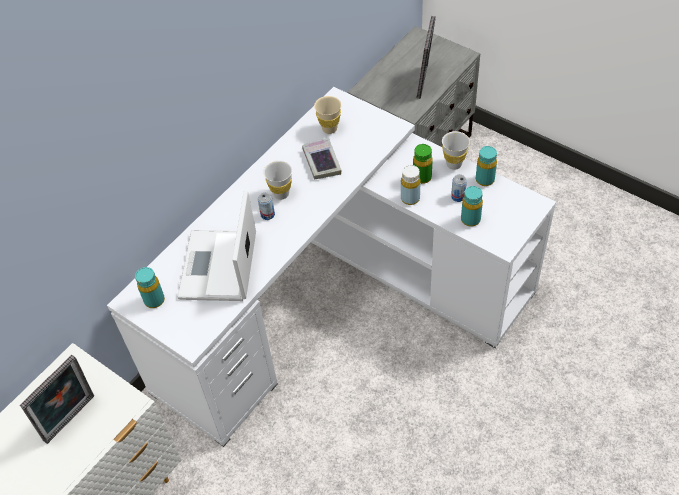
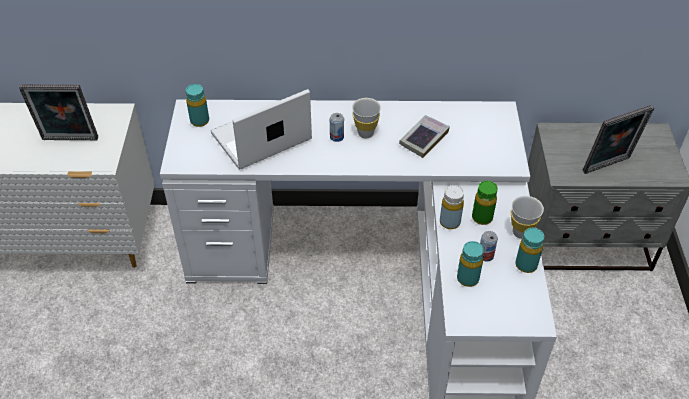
camera: 50 degrees right, 5 degrees down
(329, 129) = (465, 124): beige cup -> none

